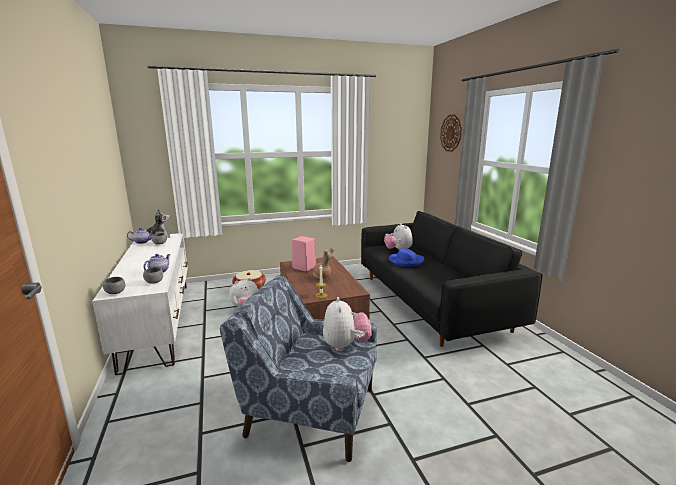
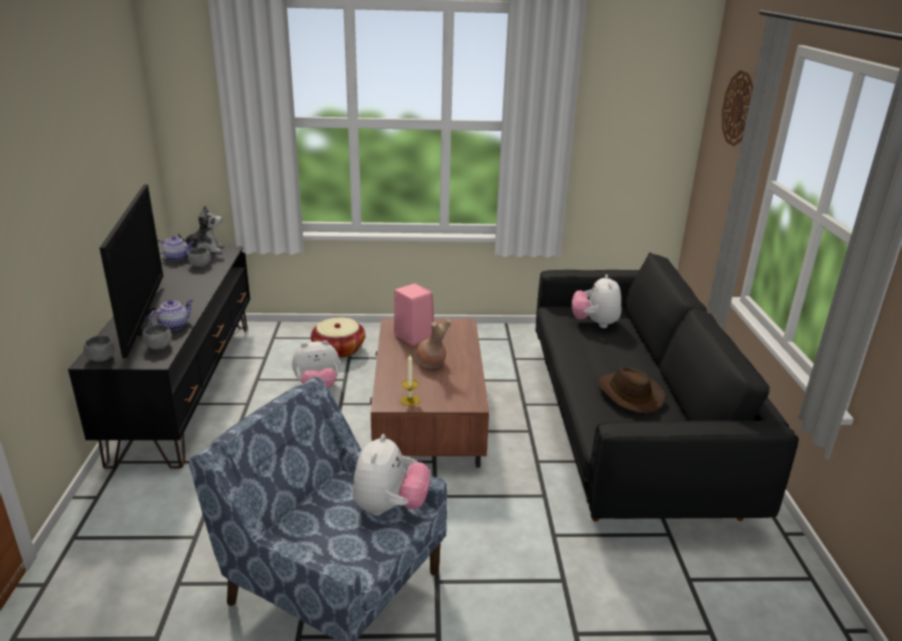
camera: 15 degrees right, 10 degrees up
(135, 272) = (142, 322): none -> television
(159, 320) = (187, 386): white tv stand -> black tv stand
(406, 261) = (592, 351): blue hat -> none
(438, 276) = (628, 394): none -> brown hat

